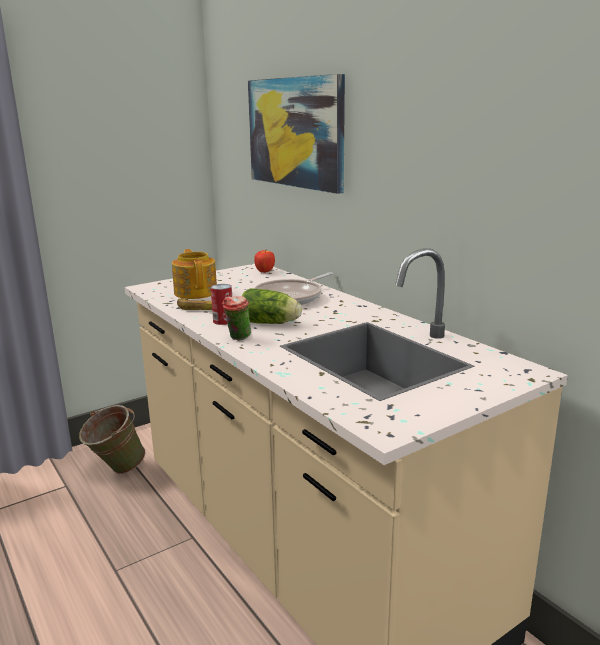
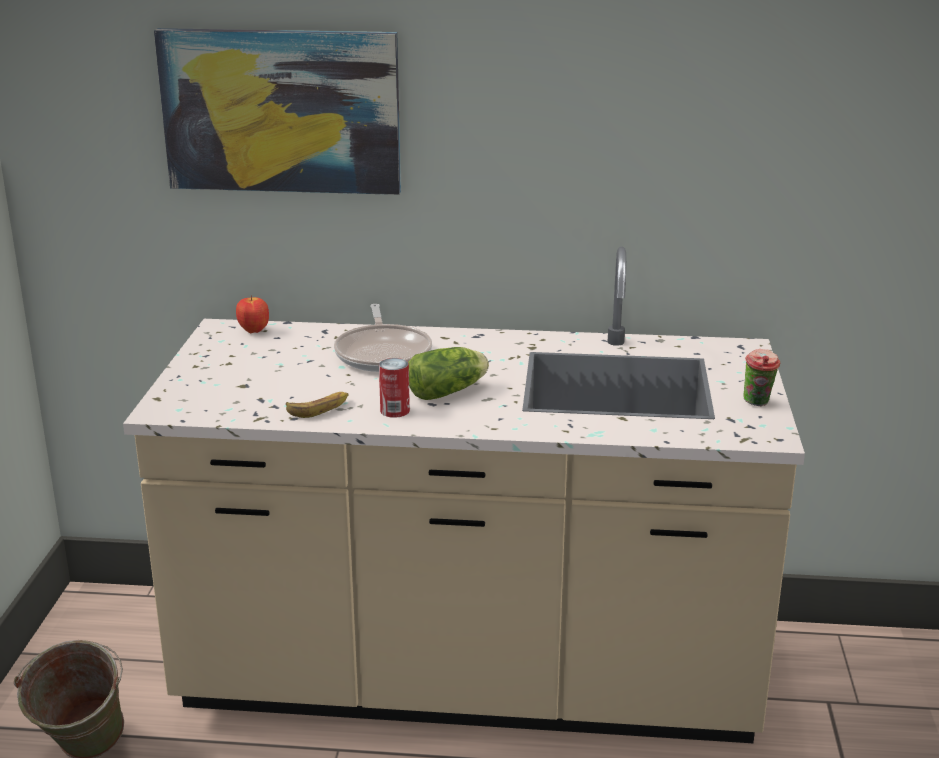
camera: 50 degrees left, 5 degrees up
(196, 292) = (252, 391): teapot -> none
(238, 338) = (465, 421): cup -> cup (758, 404)

